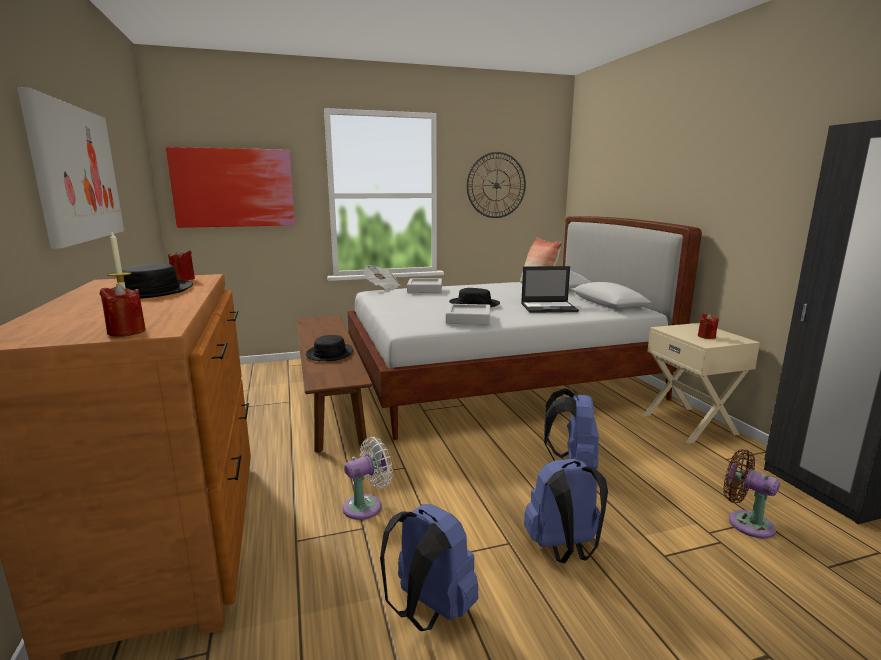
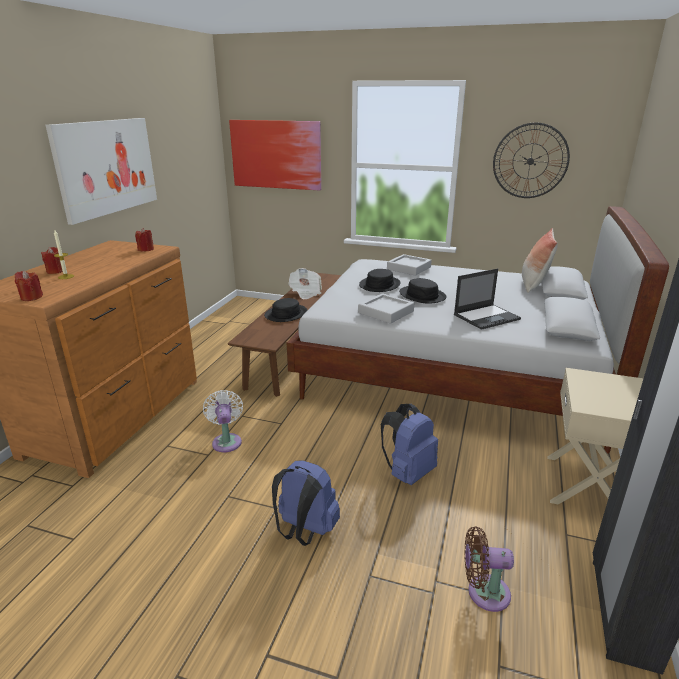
camera: 35 degrees right, 10 degrees up
(152, 291) = (109, 260): black hat -> black hat (380, 285)
(366, 506) = (226, 441): white fan -> white fan turned 105 degrees counterclockwise
(382, 288) = (377, 259): newspaper -> newspaper (305, 293)
(428, 610) = (181, 522): blue backpack -> none
(549, 307) = (487, 317): laptop -> laptop turned 60 degrees counterclockwise
(706, 336) = (606, 398): red candle -> red candle (56, 271)
(745, 522) = (484, 592): brown fan -> brown fan turned 75 degrees counterclockwise

